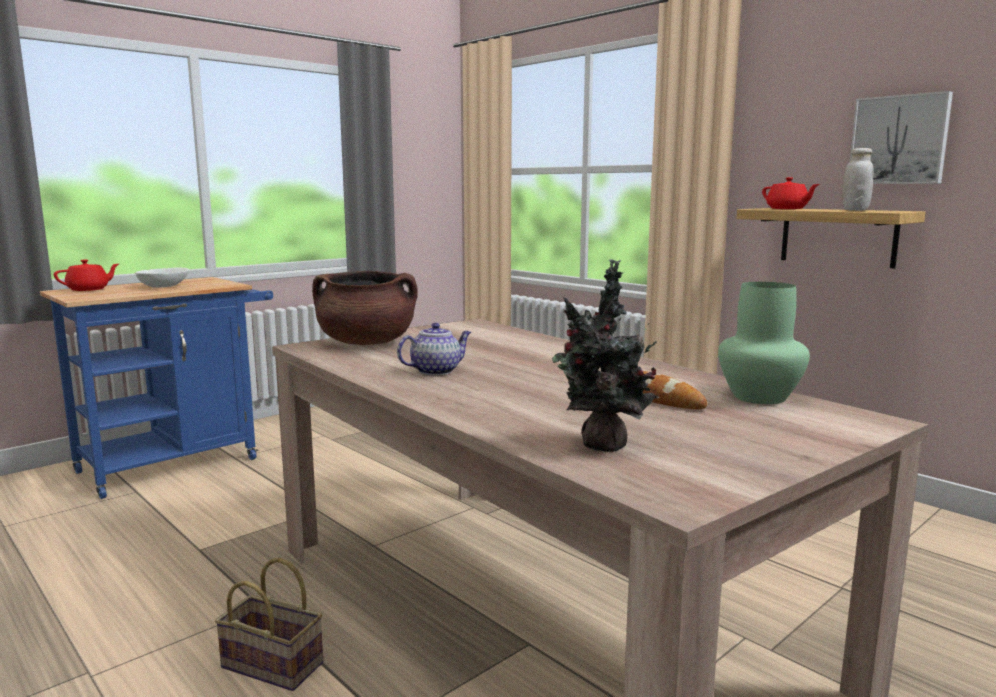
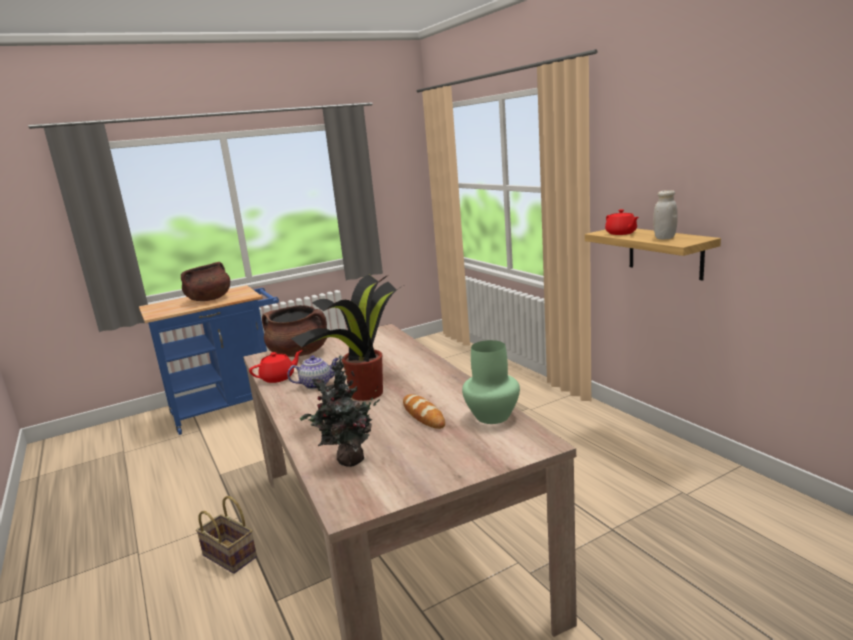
camera: 15 degrees right, 5 degrees up
(89, 289) = (165, 304): red teapot -> red teapot (278, 378)
(164, 286) = (209, 299): white bowl -> brown cooking pot
(530, 379) = (365, 394): none -> potted plant
(899, 140) = (701, 180): picture -> none

